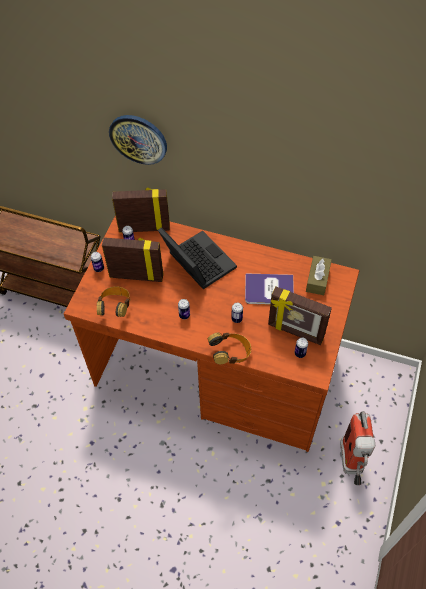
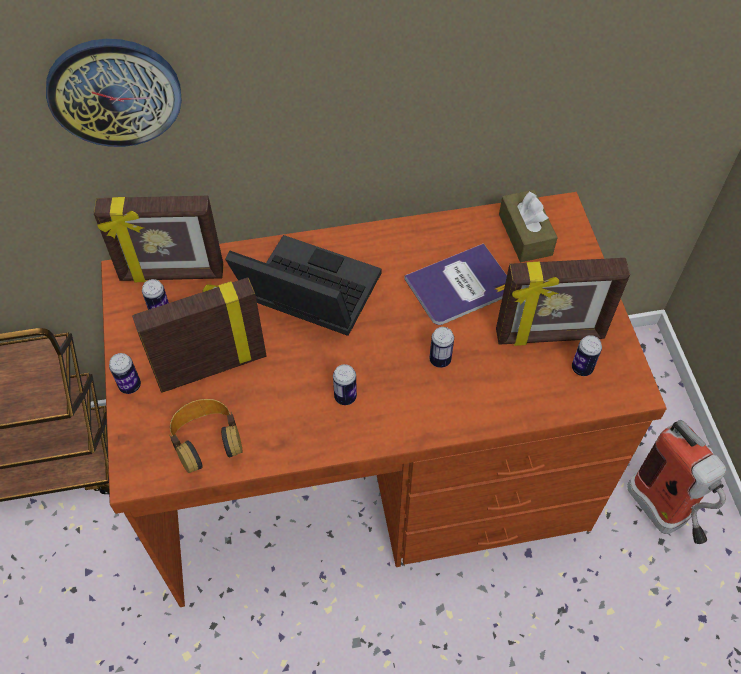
camera: 30 degrees left, 0 degrees up
(144, 227) = (172, 275): picture frame -> picture frame turned 150 degrees counterclockwise
(230, 354) = (470, 425): headphones -> none

